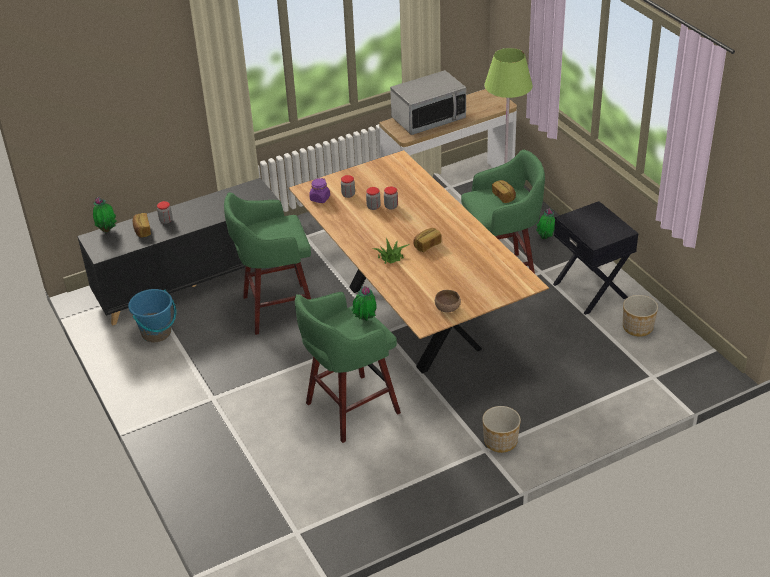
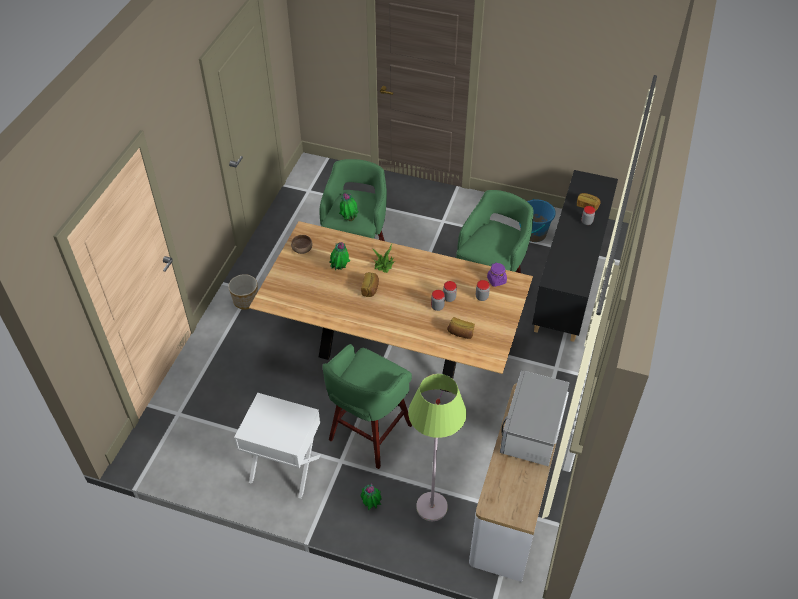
camera: 135 degrees right, 10 degrees up
(107, 230) = (608, 193): potted plant -> potted plant (340, 269)
(504, 197) = (368, 383): bread -> bread (460, 333)
(591, 290) = (284, 469): black nightstand -> white nightstand
(638, 327) = (219, 454): planter -> none

